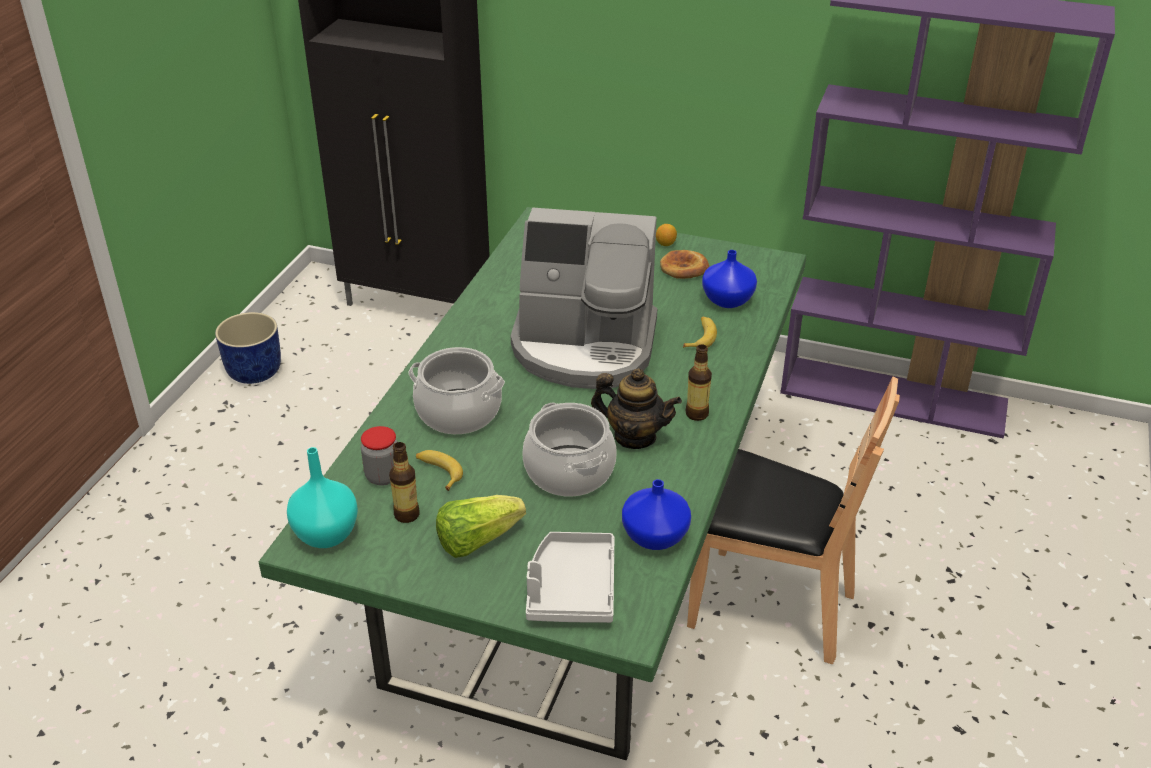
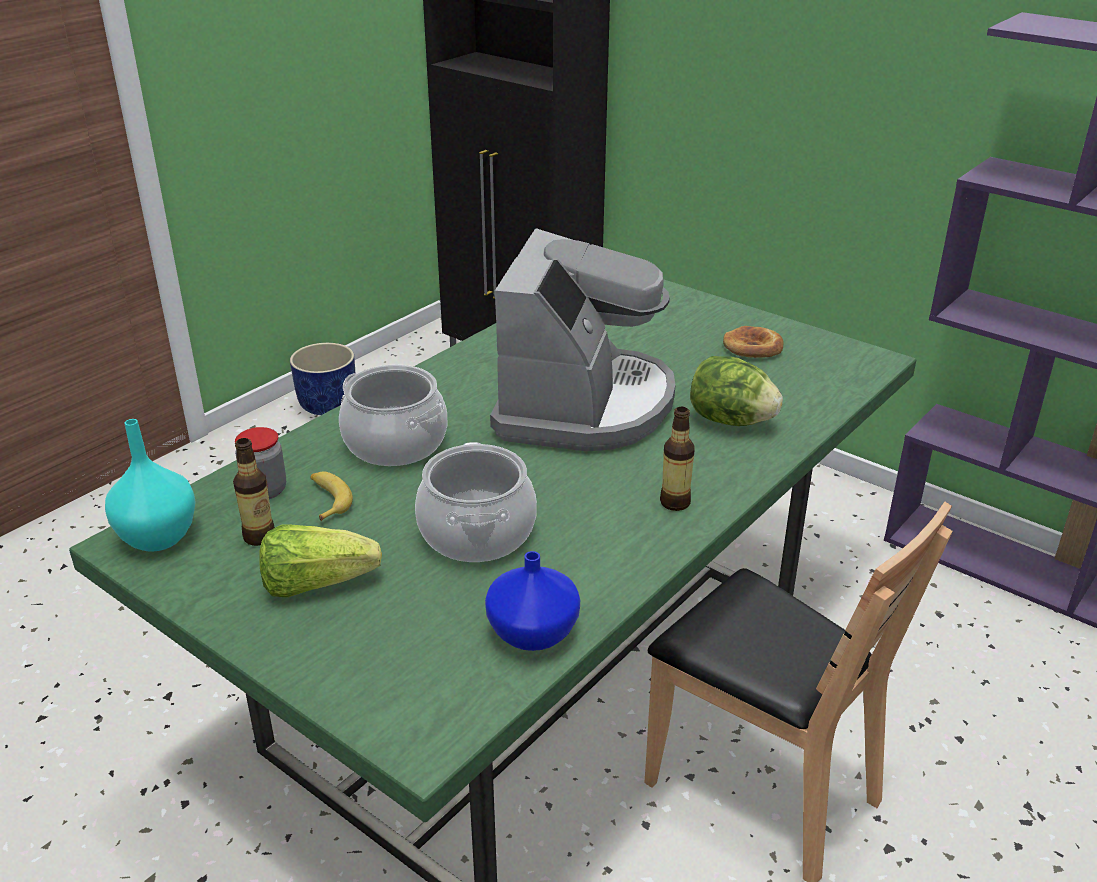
camera: 20 degrees right, 5 degrees down
(571, 589) = (386, 670): grey tray -> none
(585, 347) = (584, 405): coffee machine -> coffee machine turned 105 degrees counterclockwise
(634, 436) = (581, 511): teapot -> none
(665, 244) = (745, 320): lemon -> none
(700, 337) = (730, 420): banana -> lettuce
(729, 300) = (789, 388): blue vase -> none

